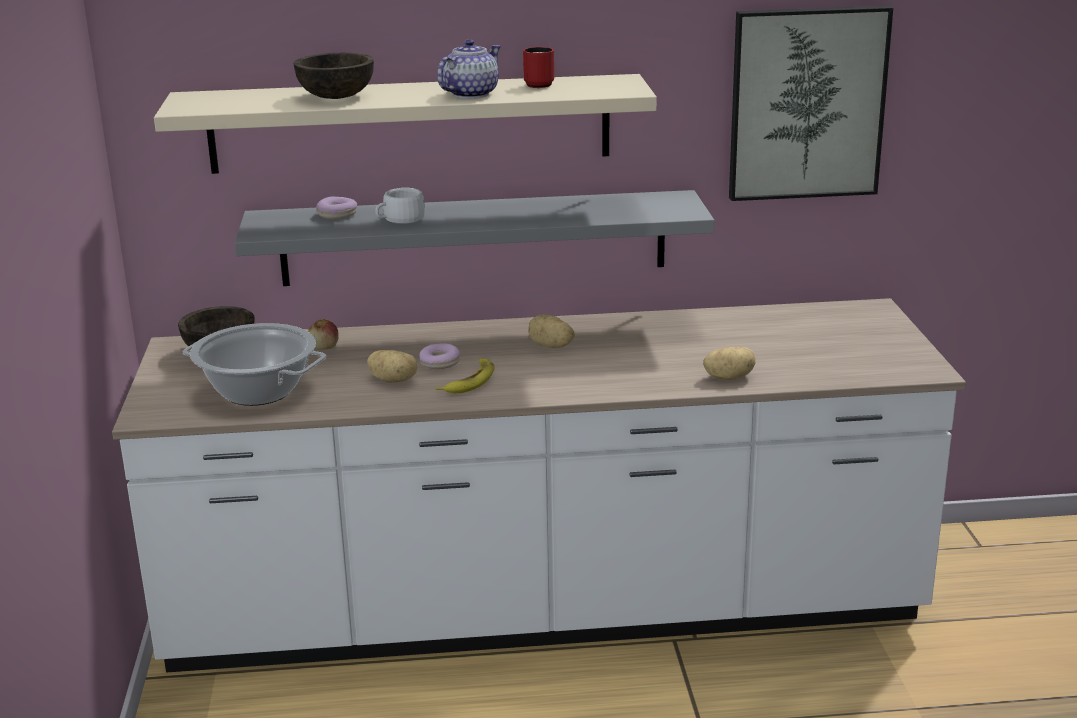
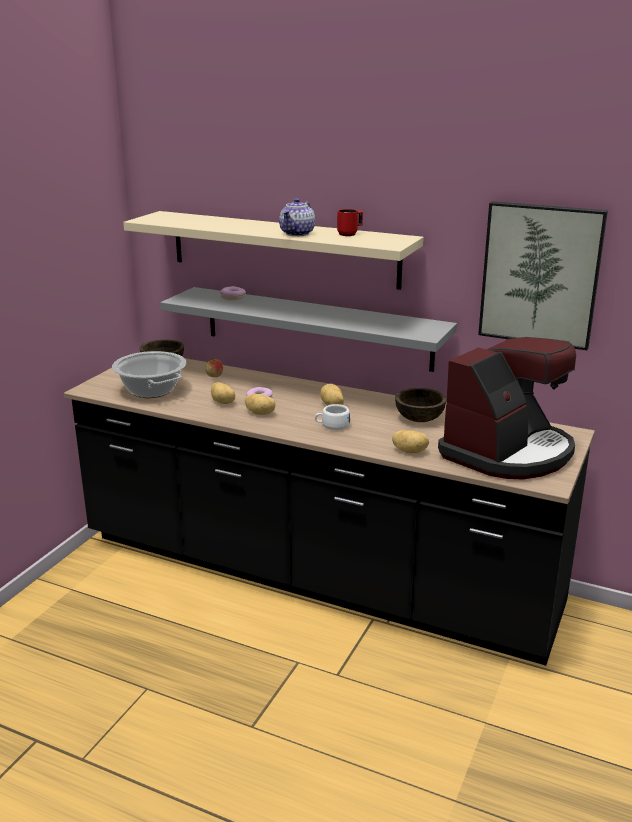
camera: 30 degrees right, 0 degrees up
(337, 97) = (228, 224): brown bowl -> brown bowl (419, 419)
(399, 220) = (258, 306): white cup -> white cup (332, 425)
(470, 94) = (298, 233): teapot -> teapot turned 135 degrees clockwise
(470, 381) = (260, 413): banana -> potato
(543, 610) = (316, 573): white counter -> black counter
(838, 348) = (508, 452): none -> coffee machine

